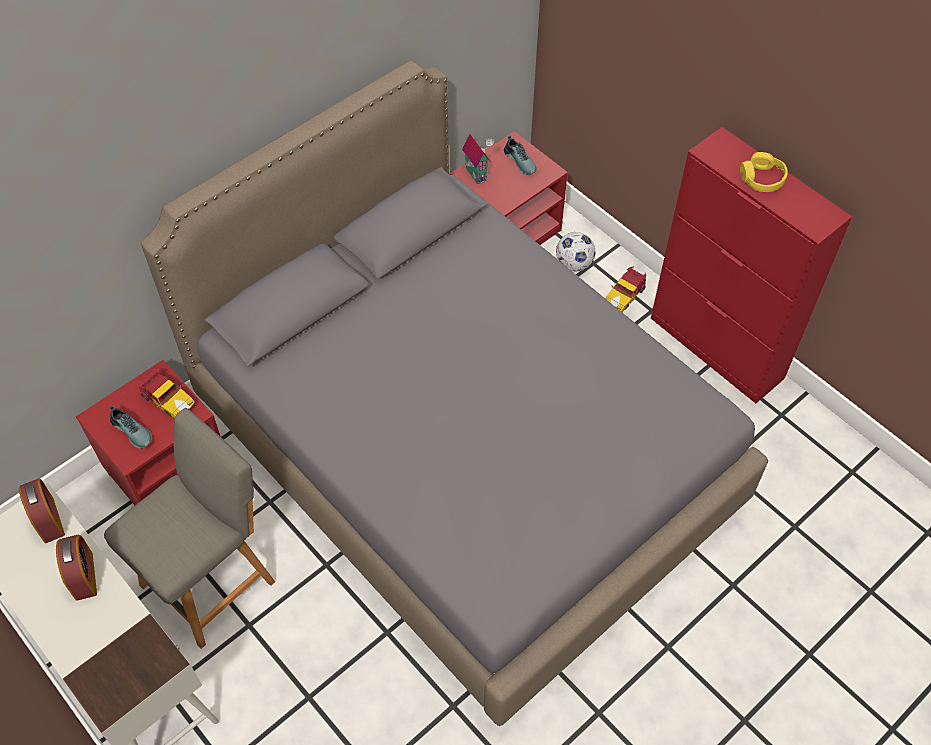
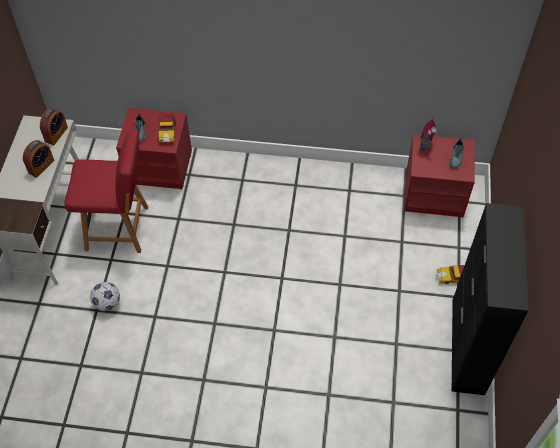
camera: 50 degrees right, 0 degrees up
(211, 580) = (120, 228): grey chair -> red chair
(464, 453) = (280, 276): grey bed -> none
(573, 264) = (448, 239): football -> football (107, 303)
(716, 348) = (467, 346): red cabinet -> black cabinet
(762, 178) = (505, 249): yellow headphones -> none

